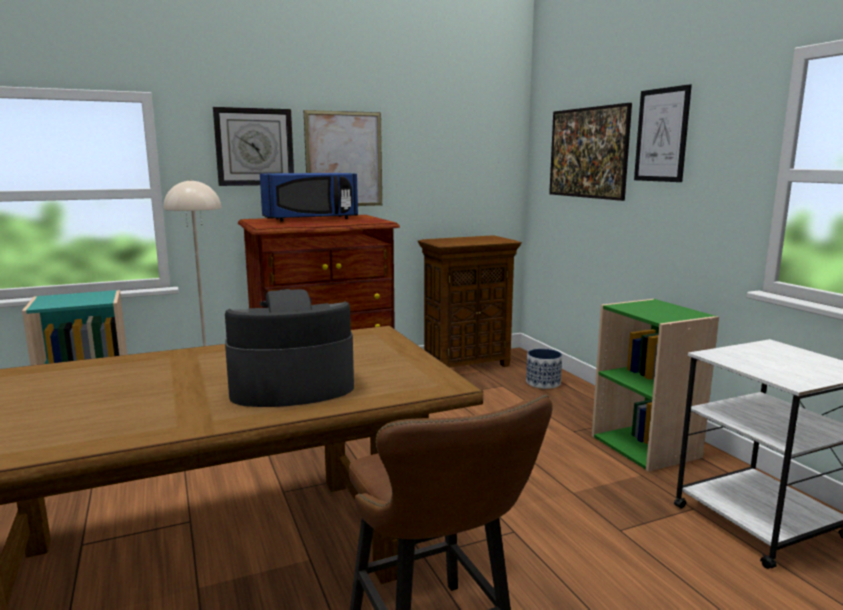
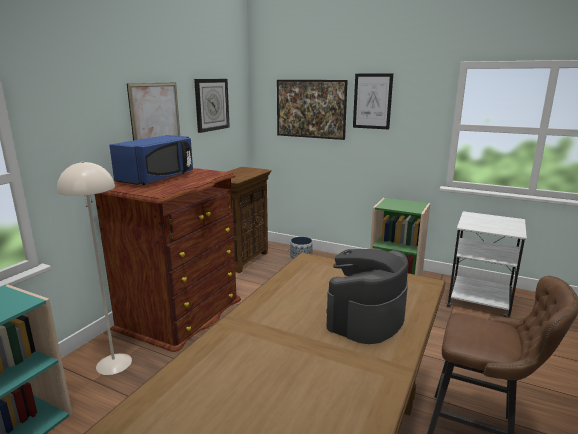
camera: 40 degrees left, 5 degrees up
(254, 147) = (94, 119): wall clock -> wall clock (211, 104)

